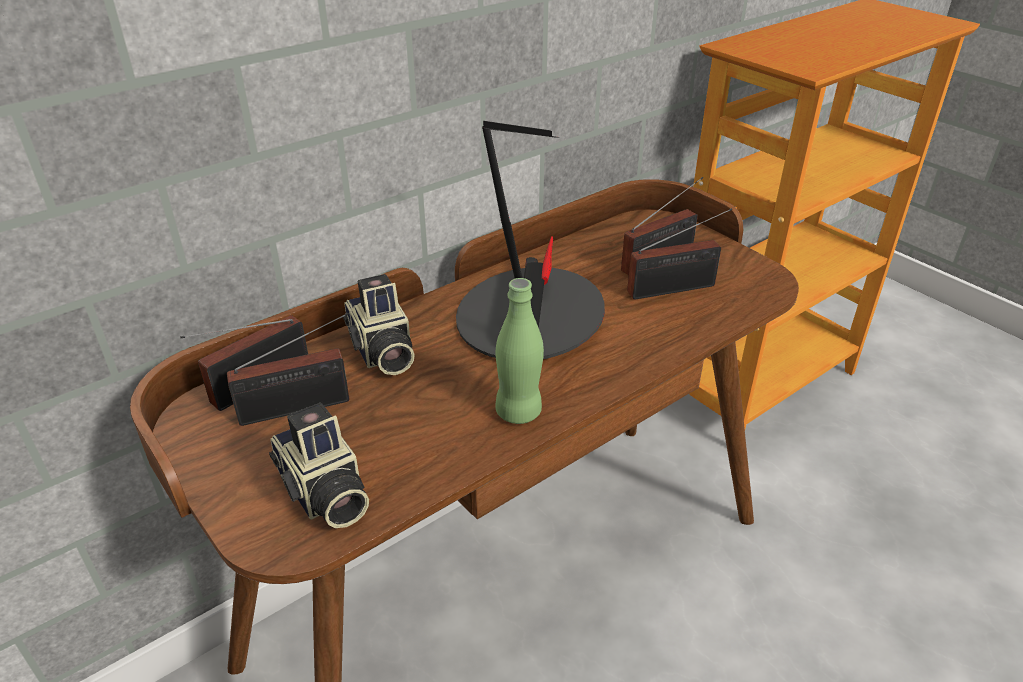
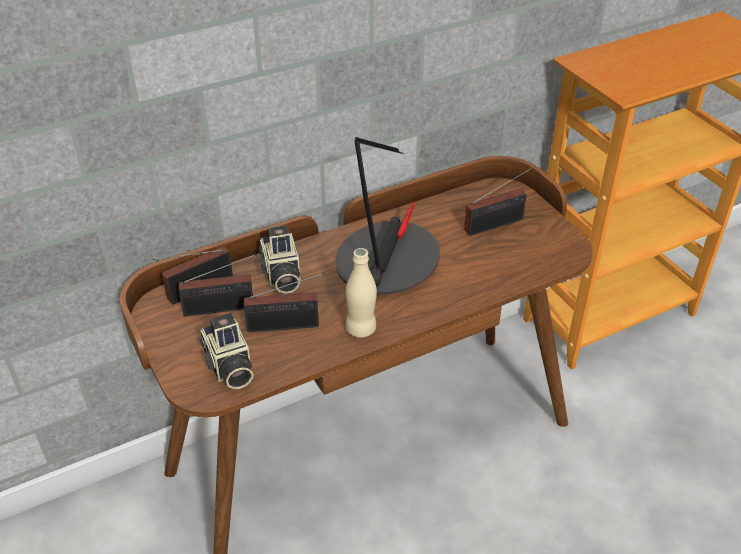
camera: 10 degrees right, 5 degrees up
(518, 412) = (361, 329): green bottle -> beige bottle
(676, 288) = (499, 249): radio -> radio (287, 326)

